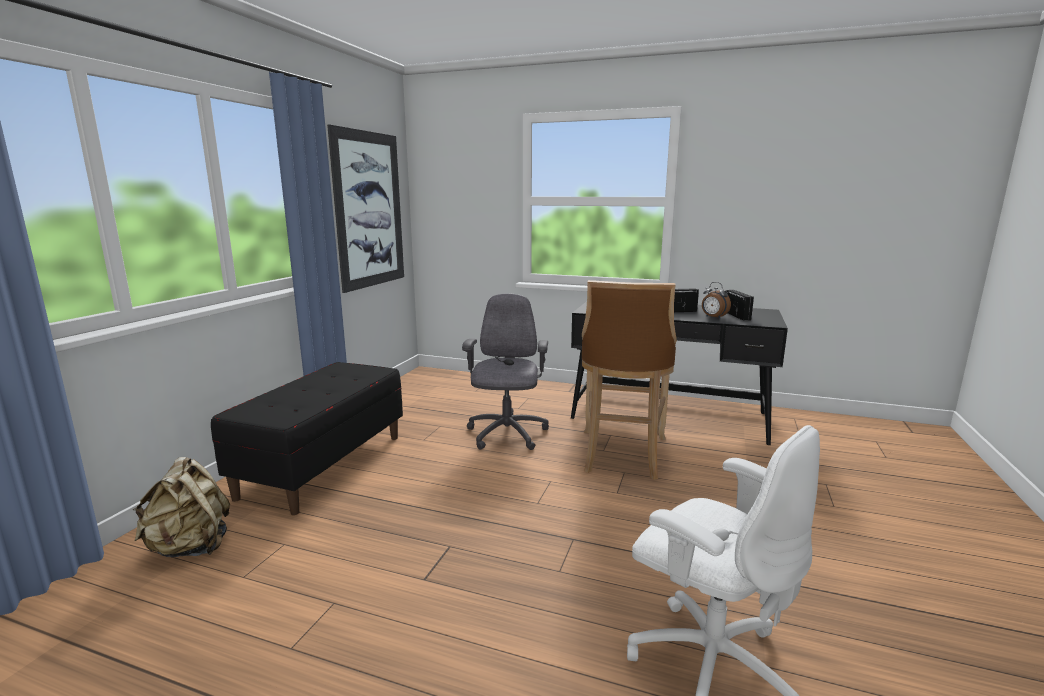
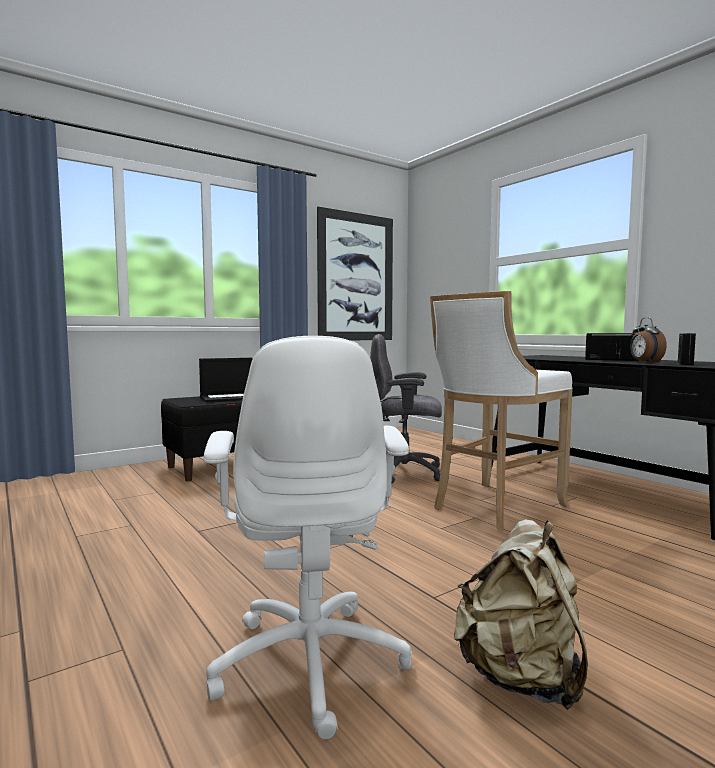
camera: 35 degrees right, 10 degrees down
(190, 547) = (114, 481): beige backpack -> beige backpack (521, 677)
(306, 395) = (231, 398): none -> laptop
(506, 435) = (405, 473): grey office chair -> grey office chair turned 120 degrees counterclockwise
(622, 455) = (494, 507): brown stool -> white stool

